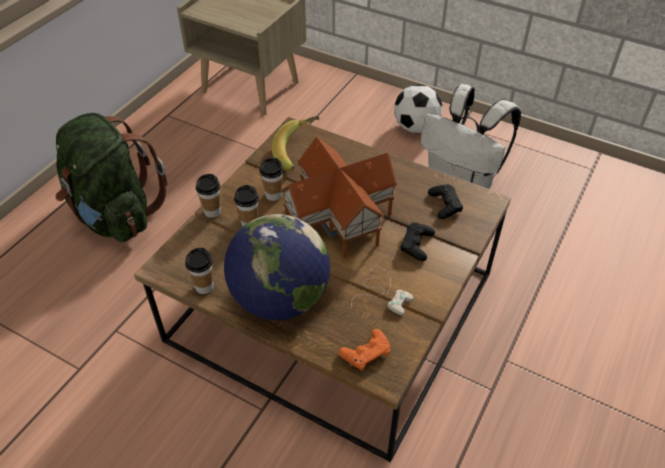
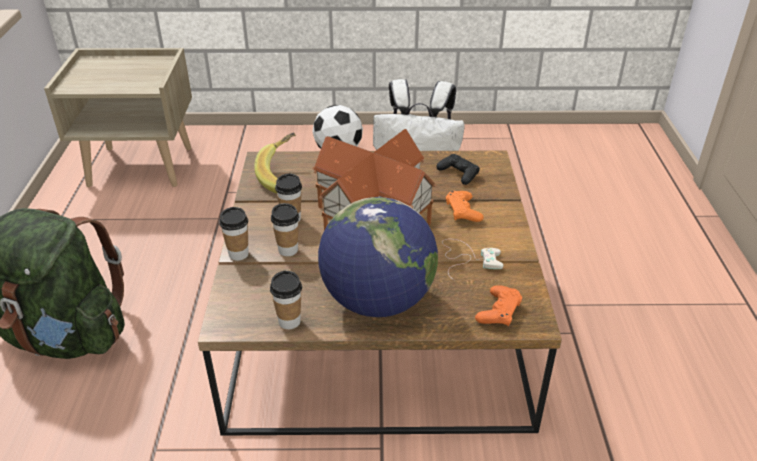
camera: 30 degrees left, 10 degrees down
(416, 245) = (463, 211): black game controller -> orange game controller

